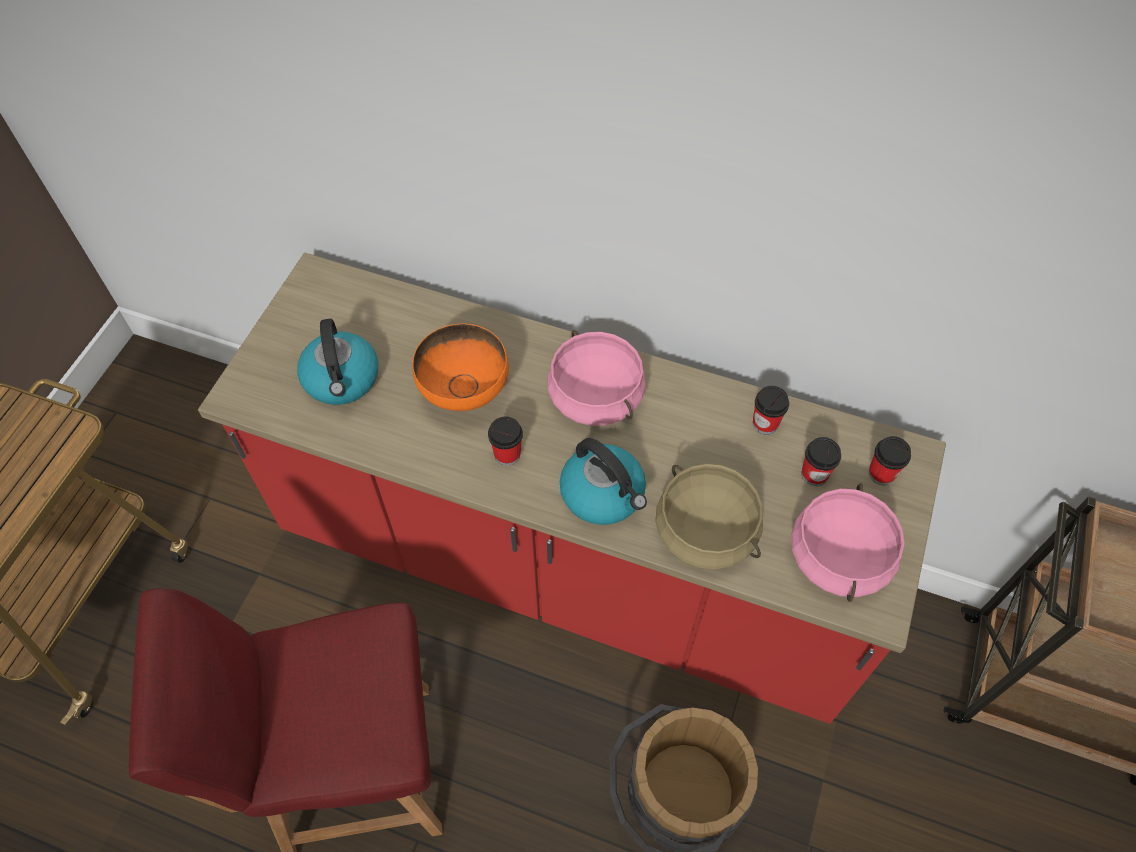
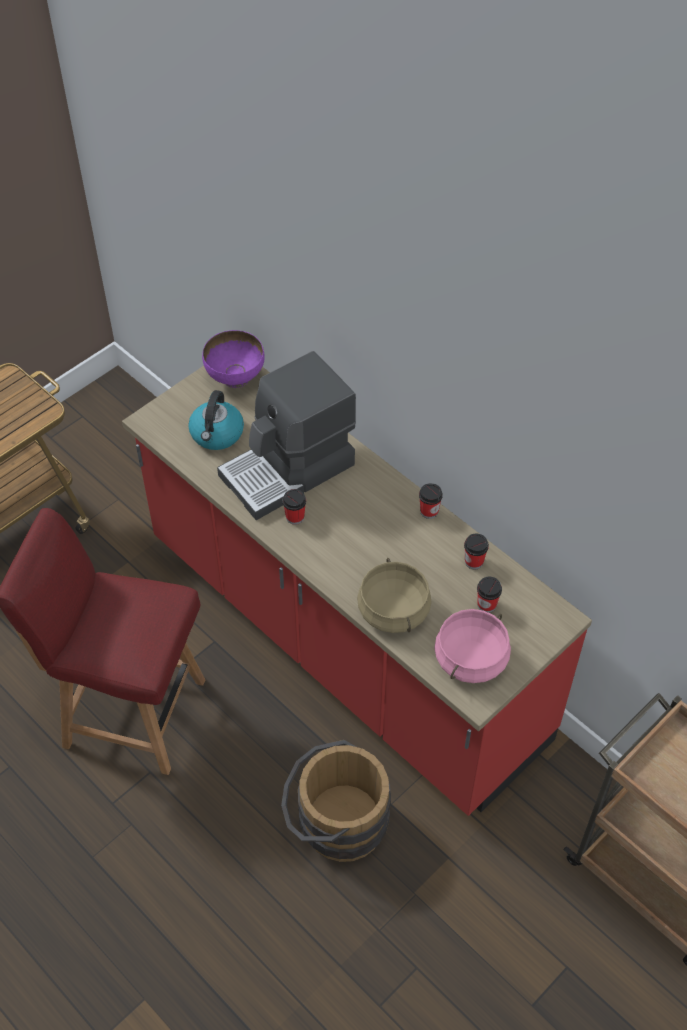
camera: 25 degrees right, 5 degrees down
(328, 294) = (235, 377): none -> purple bowl
(465, 393) = (289, 470): orange bowl -> coffee machine
(596, 396) = (372, 503): pink cooking pot -> none
(604, 494) = (342, 564): kettle -> none
(881, 473) = (533, 621): cup -> cup (429, 511)

